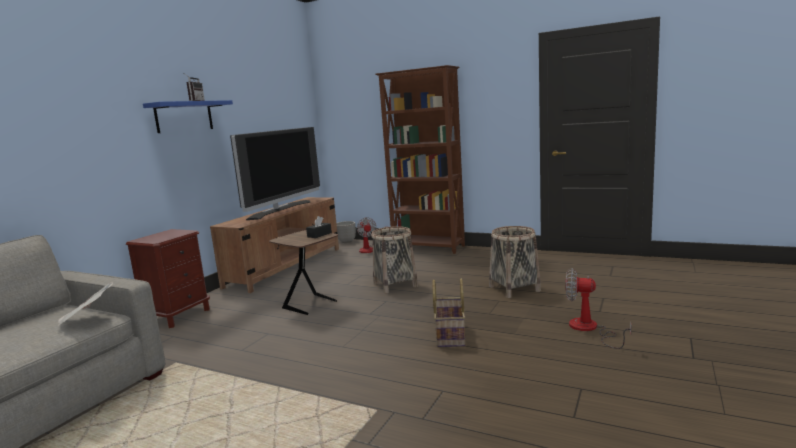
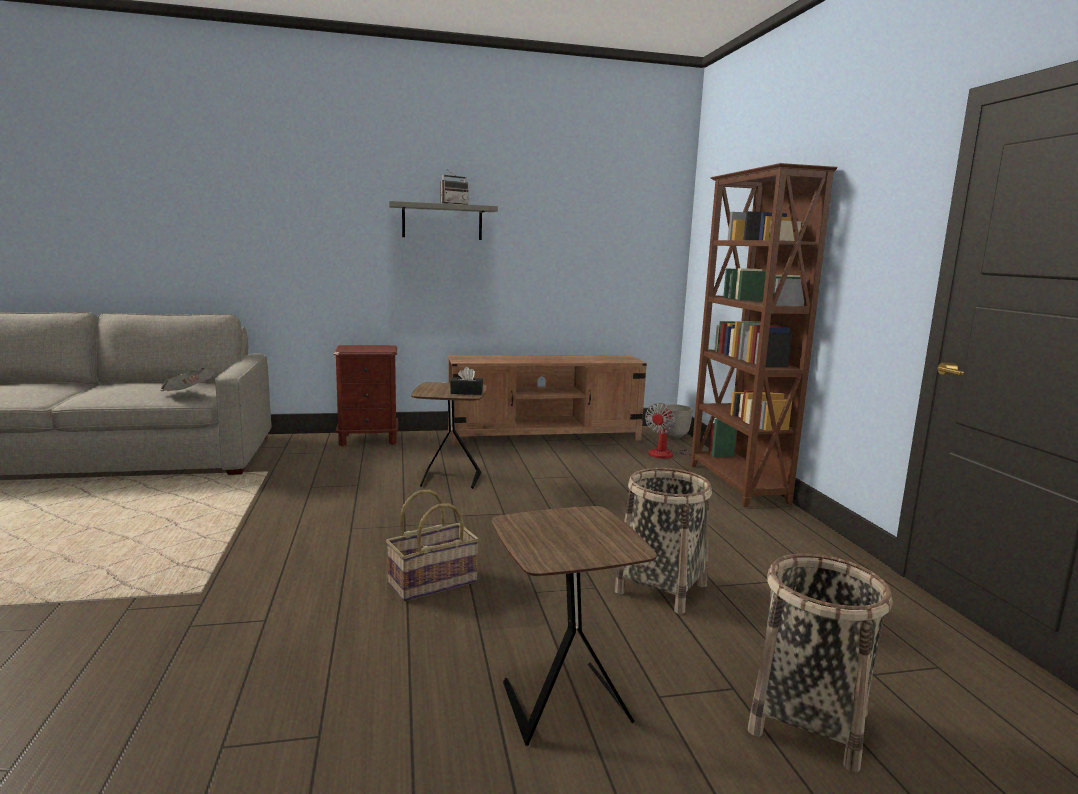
camera: 50 degrees right, 0 degrees up
(184, 116) = (442, 221): blue shelf -> grey shelf
(280, 210) = (548, 359): television -> none
(395, 285) = (564, 503): basket -> basket (808, 722)
(589, 329) = (561, 700): fan -> brown side table

